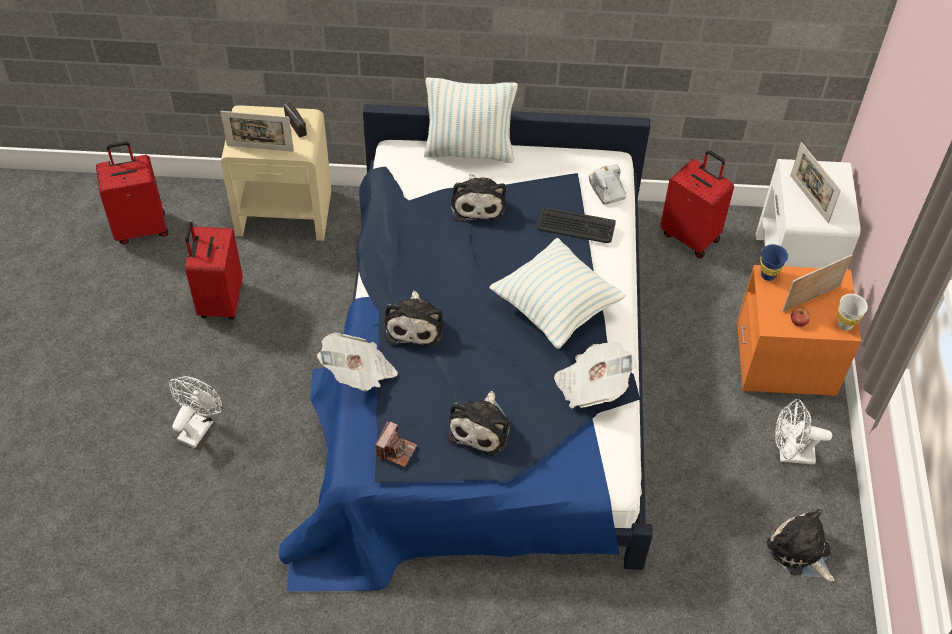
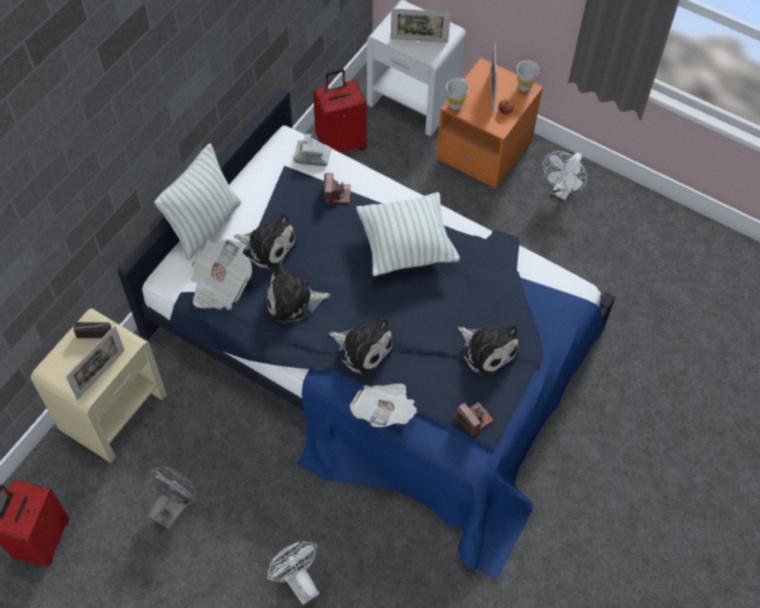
camera: 60 degrees left, 5 degrees up
(219, 301) = (175, 507): red suitcase -> grey fan
(576, 226) = (336, 194): keyboard -> camera
(591, 386) = (492, 260): newspaper -> newspaper (220, 286)
(768, 275) = (455, 105): blue cup -> white cup
(800, 552) = (638, 229): plush toy -> plush toy (293, 301)

